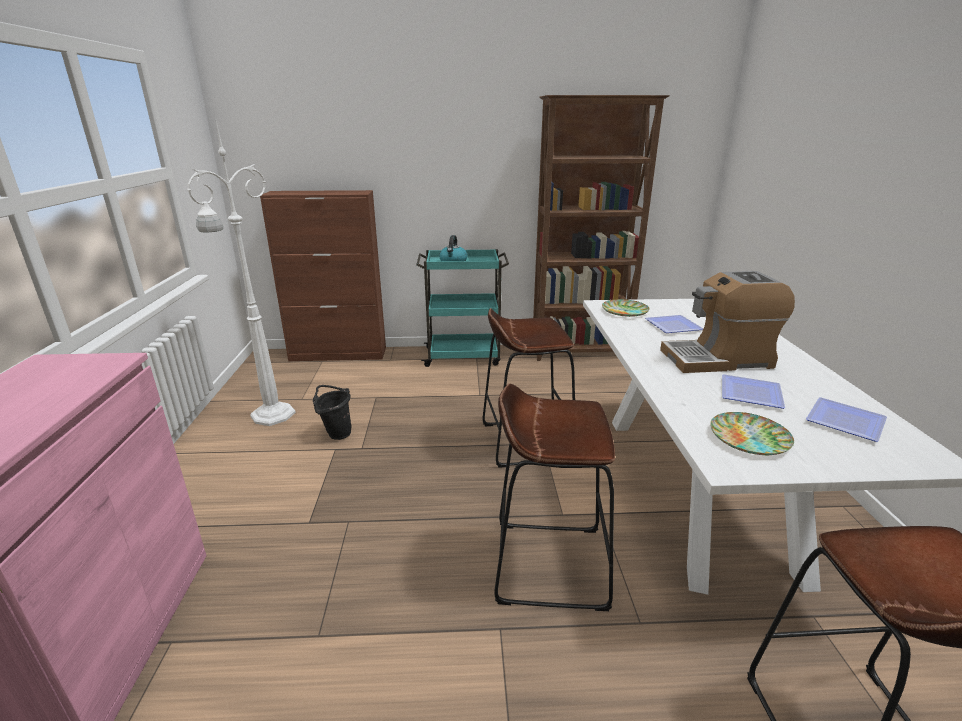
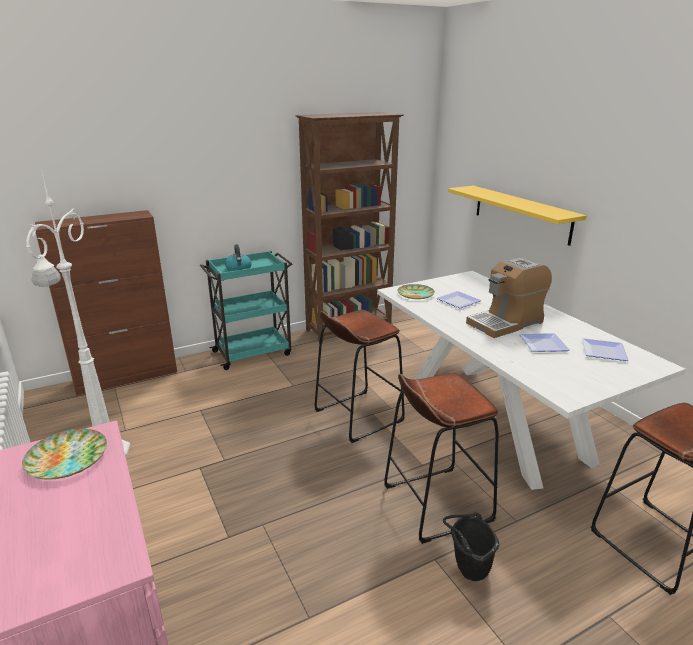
camera: 25 degrees left, 0 degrees up
(336, 433) = (188, 453): black bucket -> black bucket (467, 570)
(750, 438) = (565, 376): plate -> plate (68, 458)
(808, 228) = (521, 213): none -> yellow shelf

